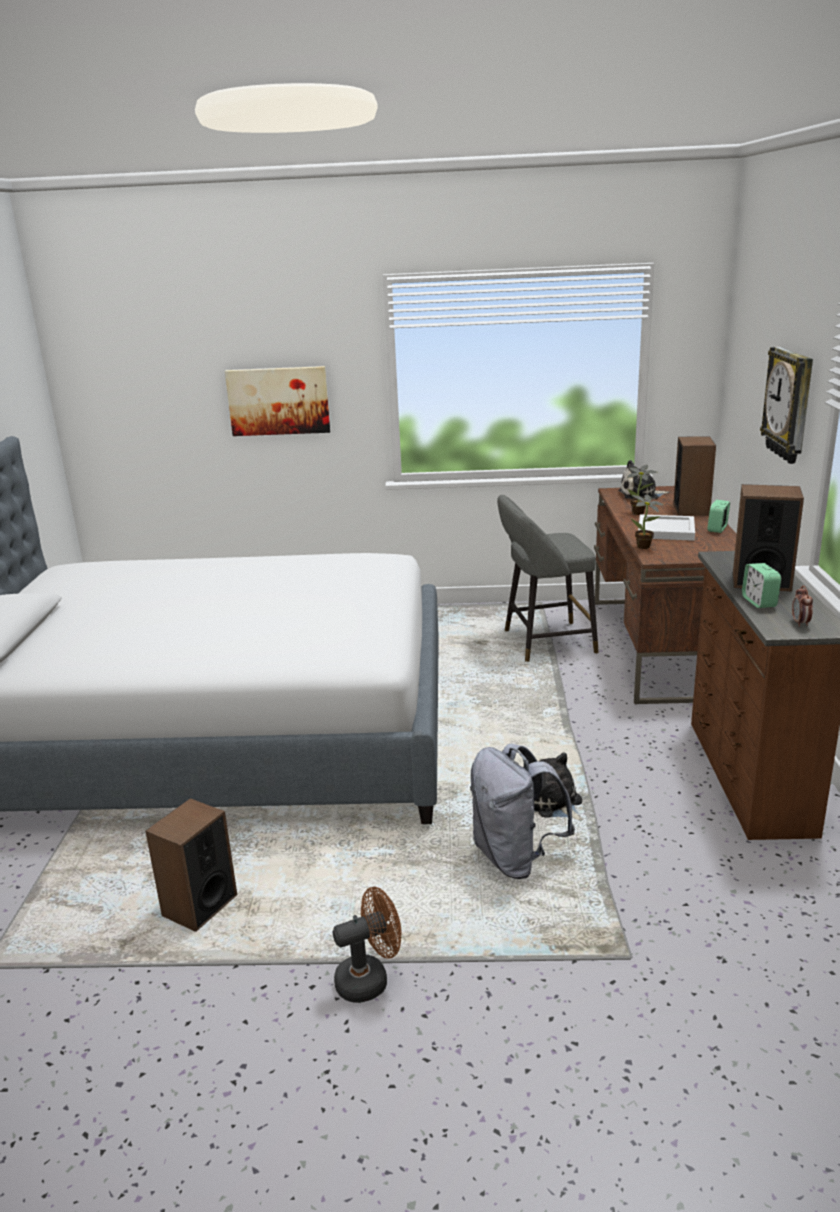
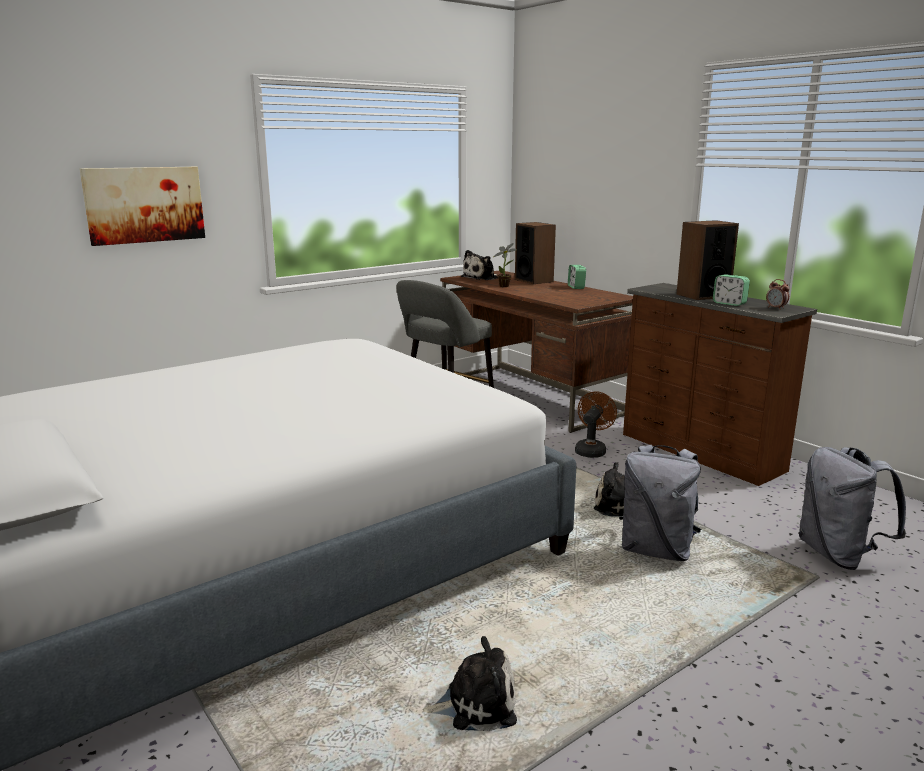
camera: 40 degrees left, 5 degrees down
(199, 906) = (476, 704): speaker -> plush toy
(370, 979) = (704, 678): brown fan -> brown fan (591, 450)
(645, 547) = (556, 301): potted plant -> none
(665, 531) = (546, 292): white tray -> none
(698, 950) = (838, 555): none -> grey backpack
(790, 404) = (630, 181): wall clock -> none

